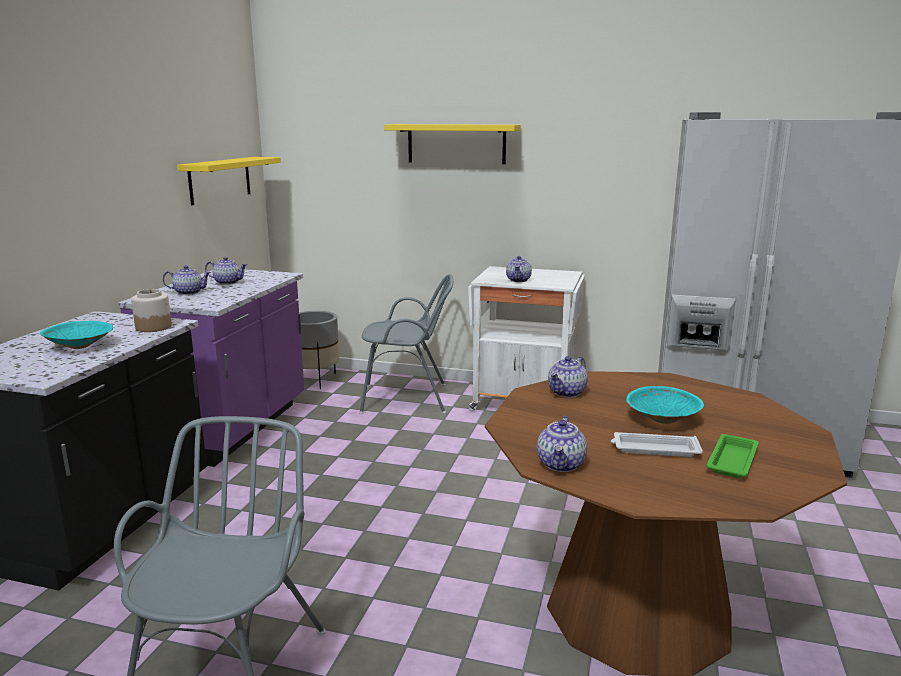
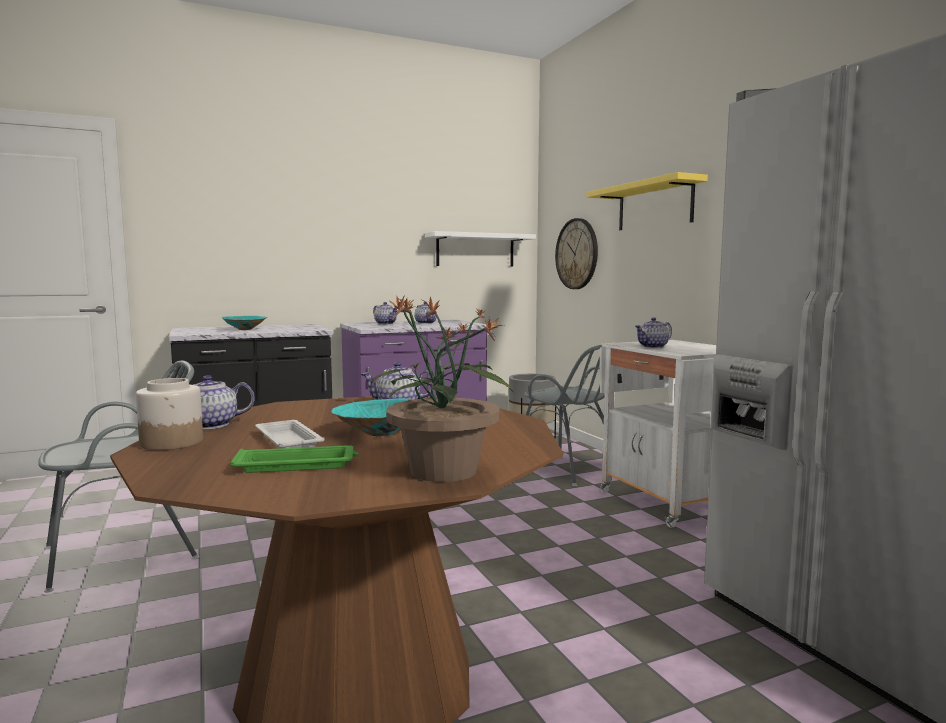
camera: 50 degrees right, 10 degrees down
(153, 327) = (302, 329): jar -> jar (172, 442)
(220, 180) = (475, 250): yellow shelf -> white shelf
(341, 181) = (577, 254): none -> wall clock
(782, 429) = (443, 472): none -> potted plant

